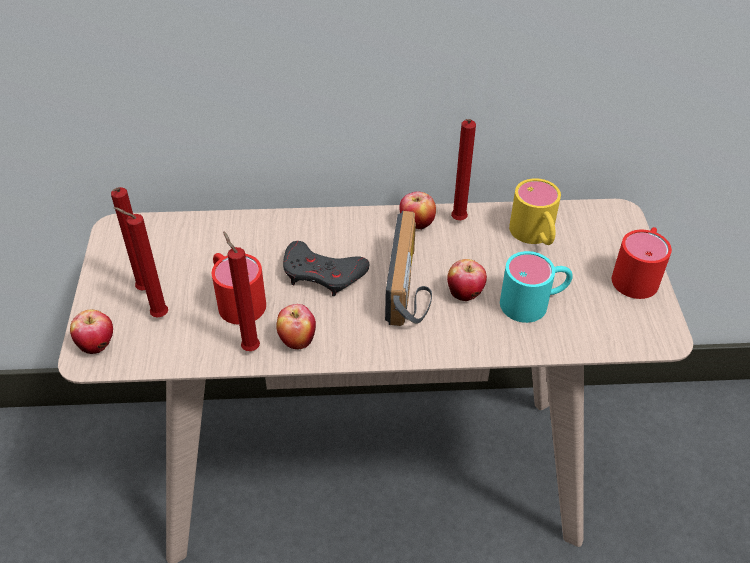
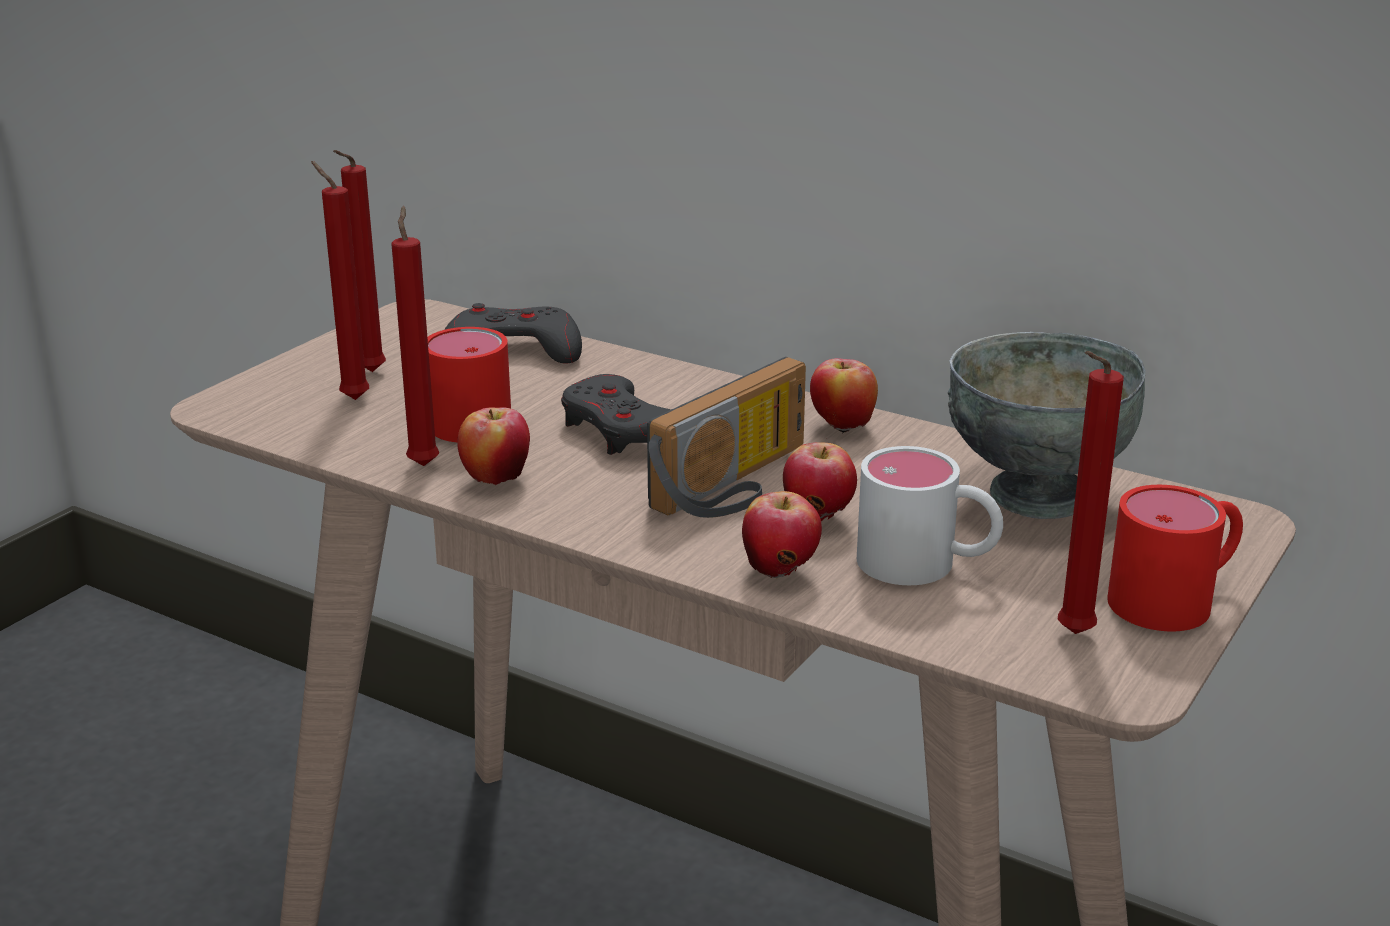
camera: 35 degrees right, 20 degrees down
(97, 345) = (244, 400): apple -> apple (780, 571)
(204, 237) = (512, 350): none -> grey game controller
(457, 221) = (916, 443): red candle -> red candle (1070, 635)
(534, 302) = (927, 565): turquoise mug -> white mug
(535, 236) = (1035, 496): yellow mug -> grey bowl

